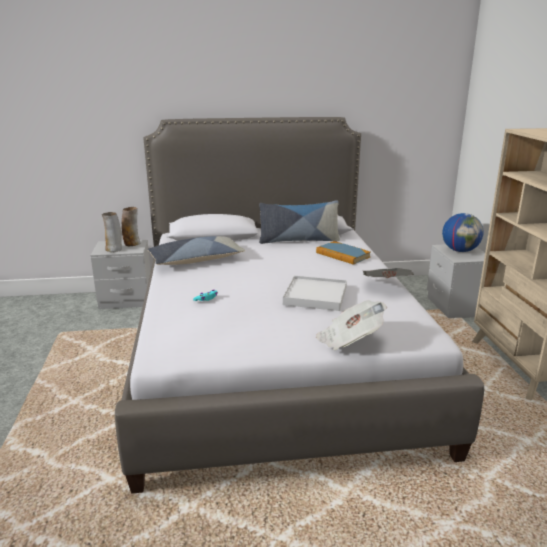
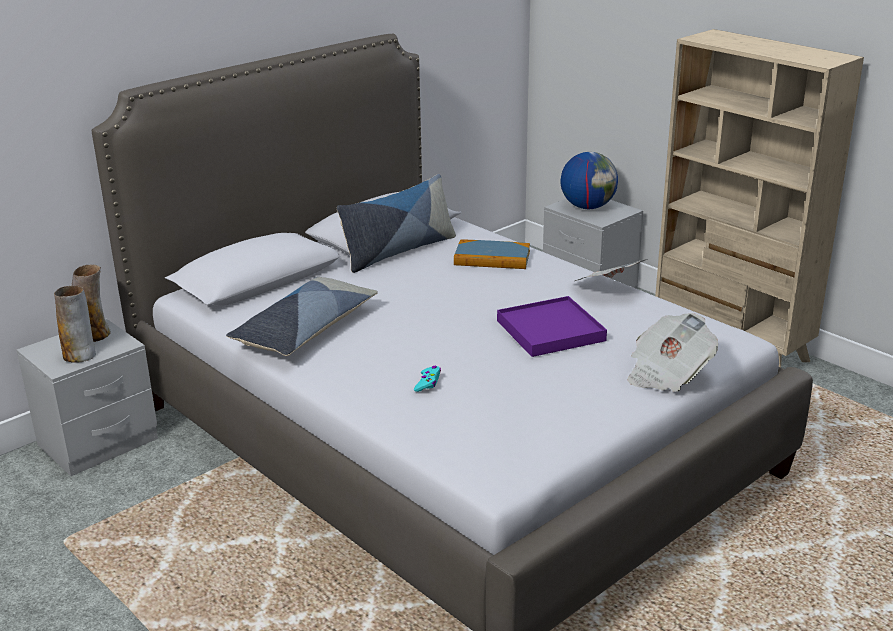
camera: 35 degrees left, 5 degrees up
(315, 296) = (551, 331): white tray -> purple tray

